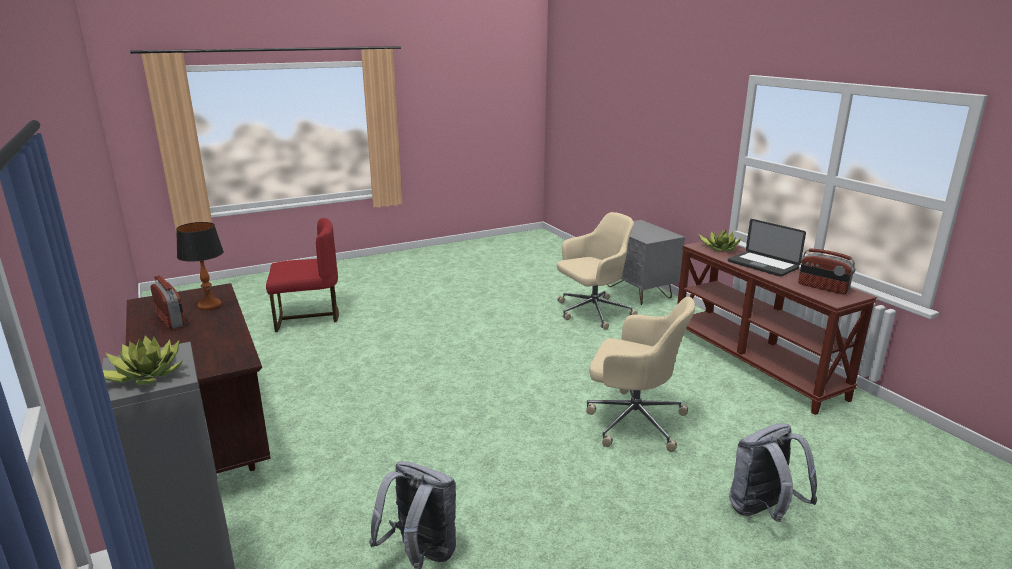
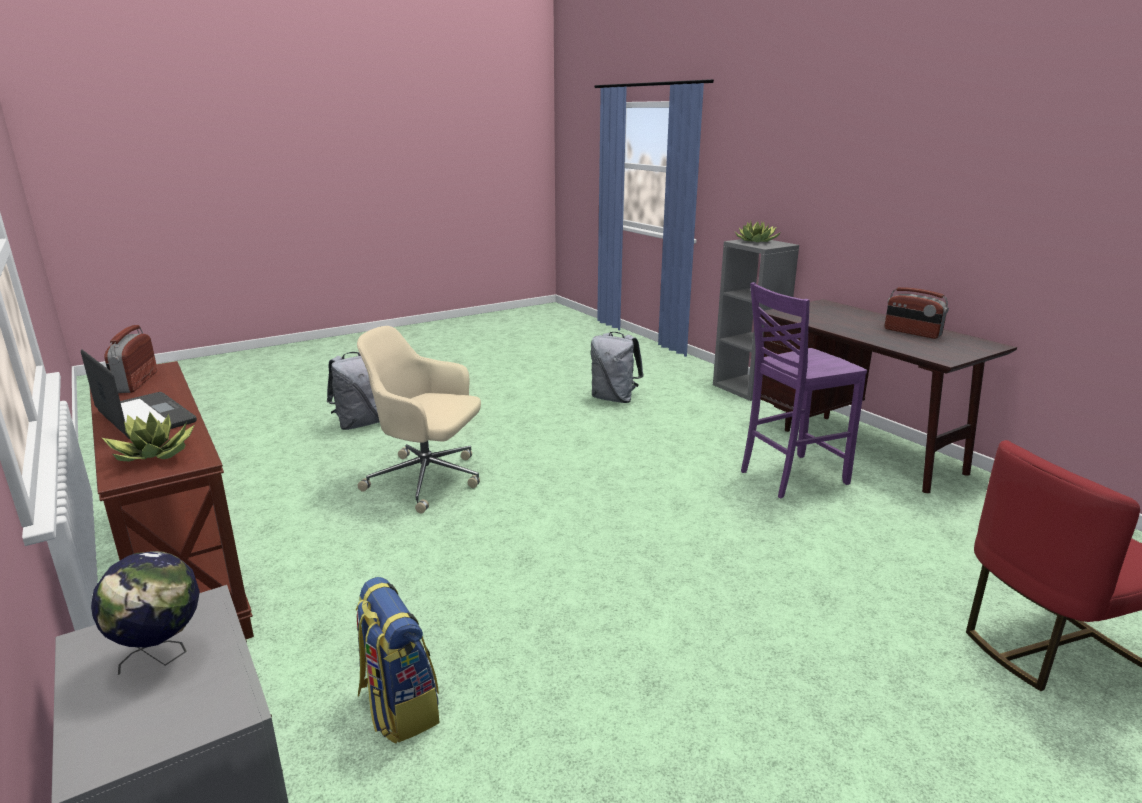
camera: 175 degrees right, 0 degrees up
(210, 305) = (908, 344): table lamp -> none
(319, 409) = (790, 477): none -> purple chair
(592, 312) = (398, 707): beige office chair -> backpack
(646, 233) = (162, 656): none -> globe
(822, 288) = (136, 382): radio -> radio turned 135 degrees counterclockwise

